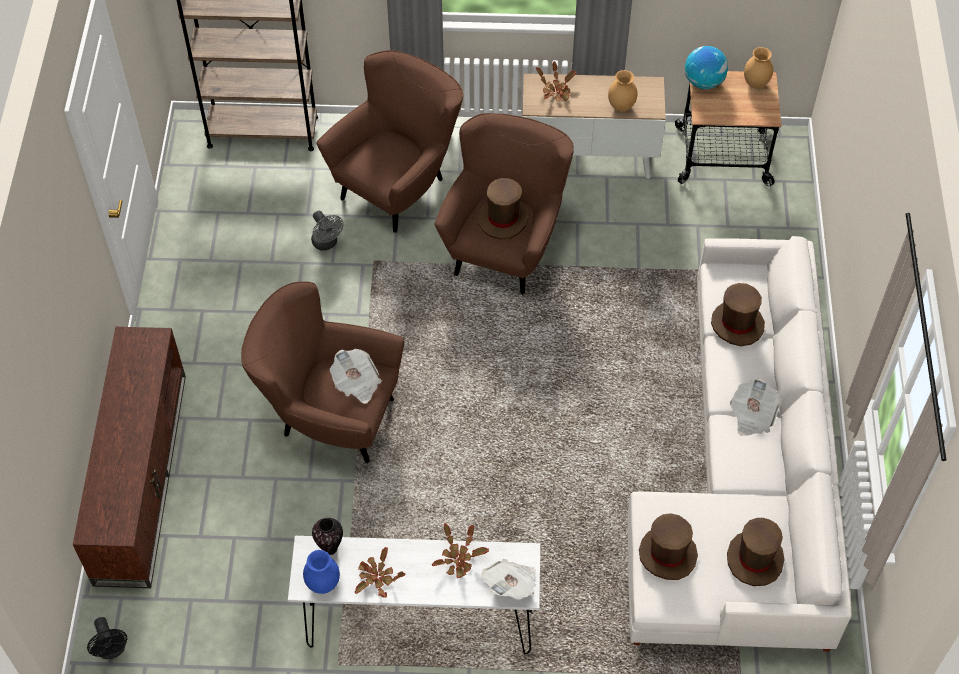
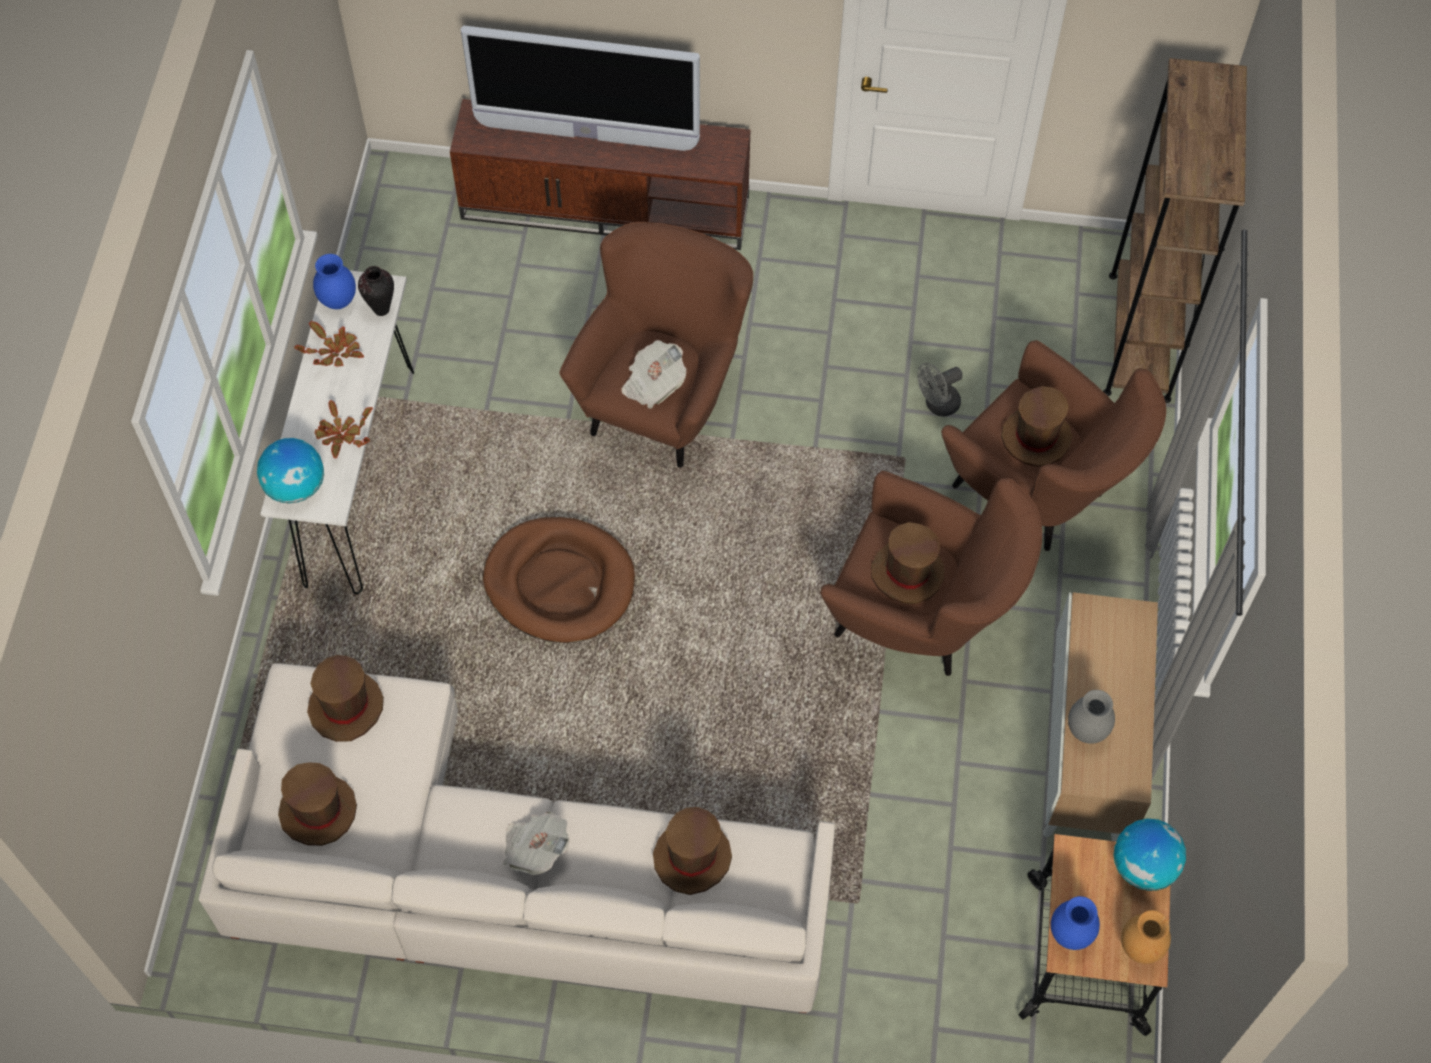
camera: 95 degrees right, 5 degrees up
(112, 650) = (393, 186): black fan -> none
(119, 442) = (586, 136): none -> television
(386, 152) = (1035, 438): none -> brown hat
(502, 469) = (560, 583): none -> brown dog bed
(511, 585) = (295, 487): newspaper -> globe
(556, 90) = (1121, 643): potted plant -> none
(620, 107) = (1086, 730): brown vase -> grey vase
(755, 115) = (1069, 934): none -> blue vase

